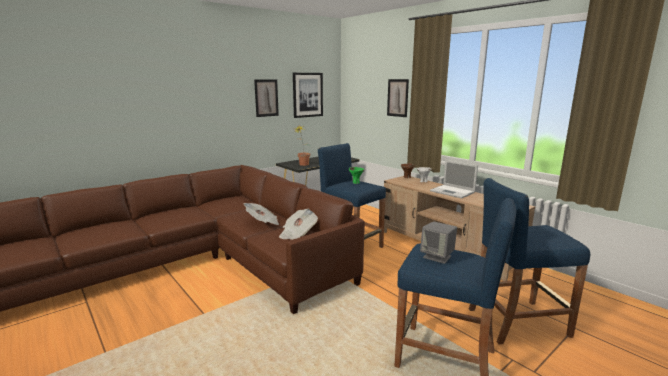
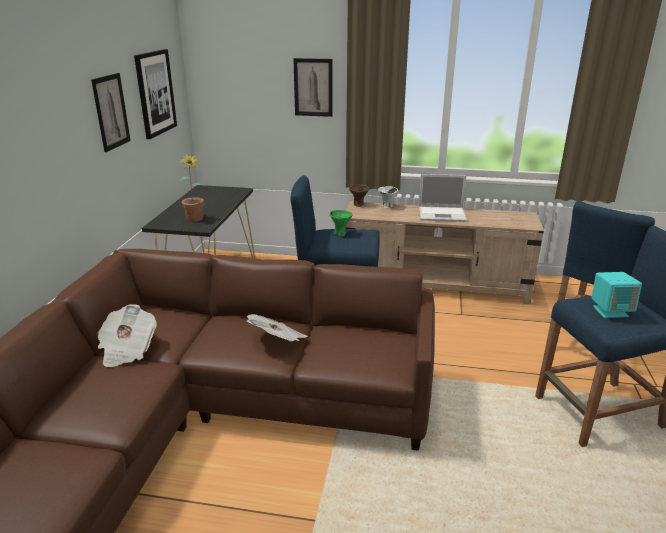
camera: 40 degrees left, 10 degrees up
(298, 234) = (359, 339): newspaper -> newspaper (127, 349)
(437, 257) = (610, 311): grey speaker -> turquoise speaker

